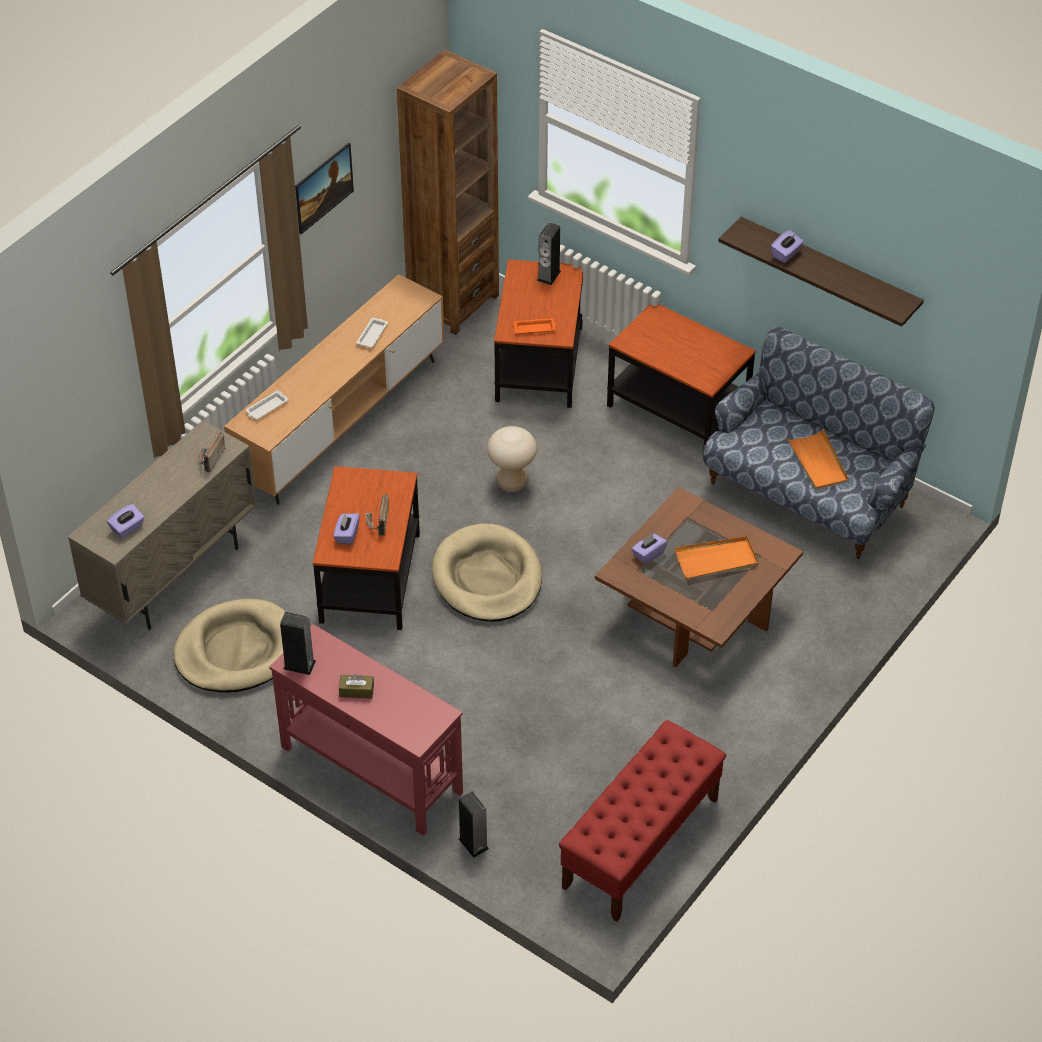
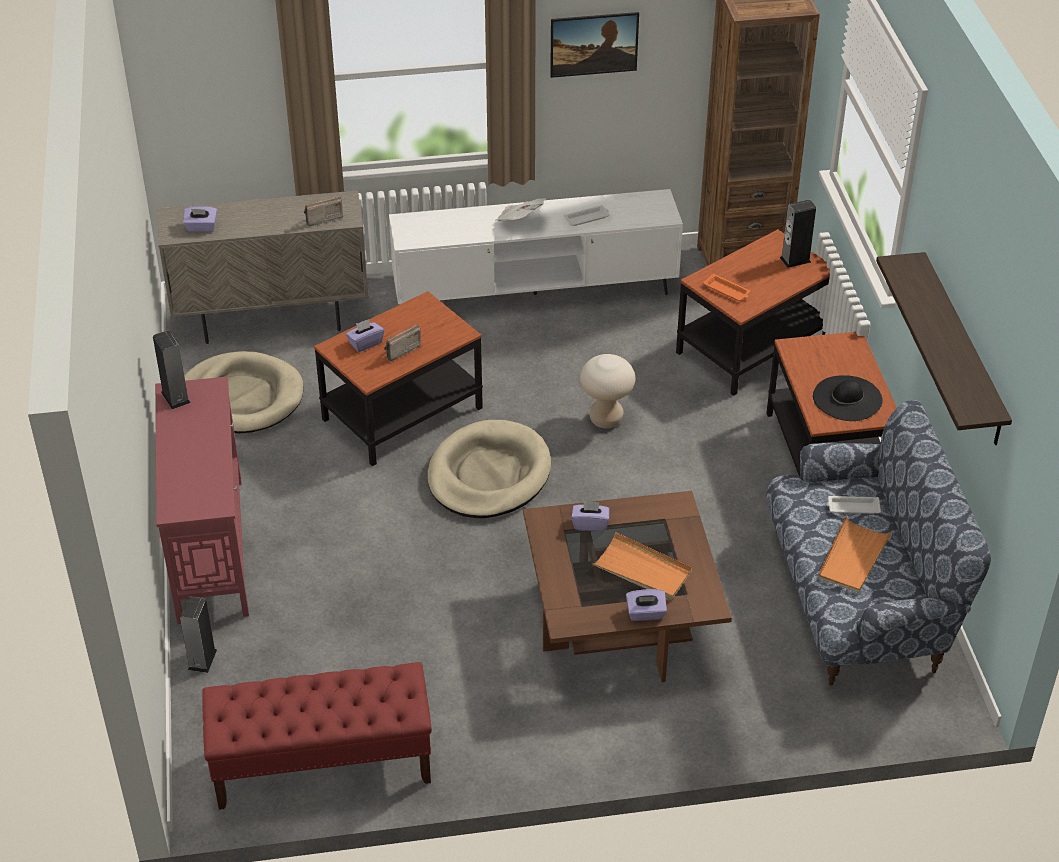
camera: 45 degrees right, 5 degrees down
(266, 408) = (435, 220): white tray -> white tray (852, 508)
(327, 367) = (520, 220): none -> newspaper
(342, 423) = (535, 294): brown tv stand -> white tv stand
(356, 691) = (185, 444): brown tissue box -> none
(703, 356) = (847, 398): none -> black hat
(786, 254) = (924, 304): purple tissue box -> purple tissue box (645, 614)

